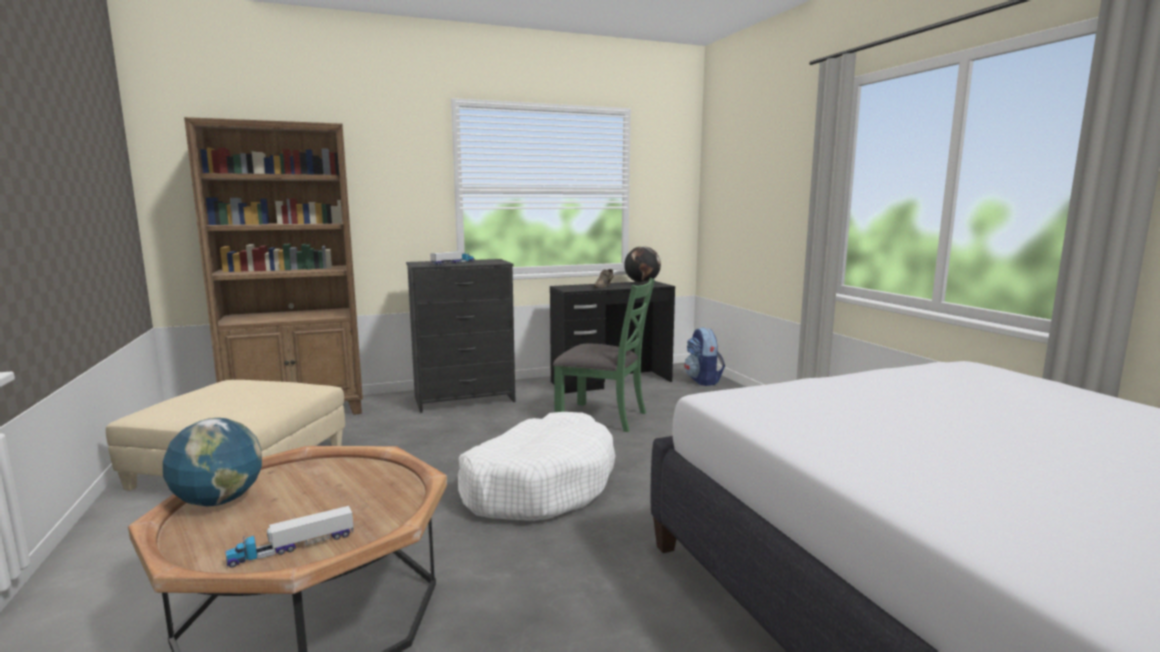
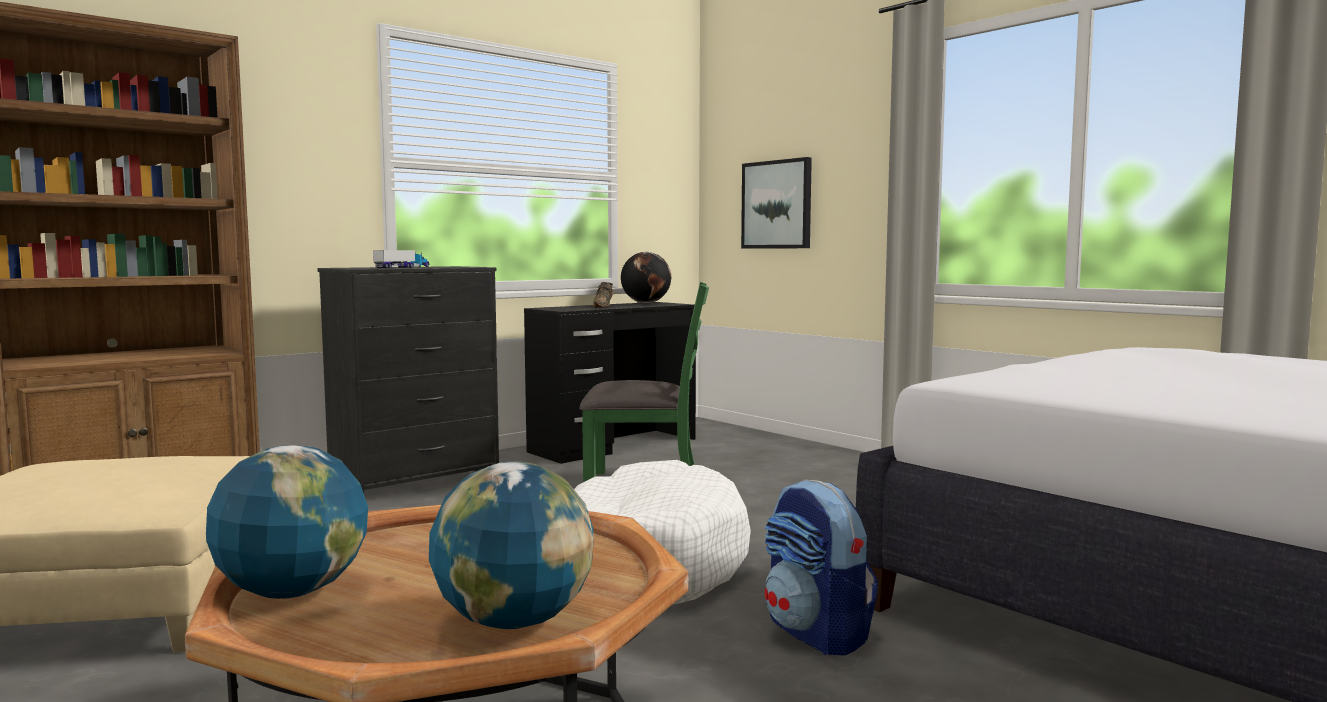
camera: 20 degrees left, 5 degrees down
(292, 547) = (514, 622): toy truck -> globe
(703, 381) = (734, 435): backpack -> backpack (817, 634)
(743, 212) = (777, 204): none -> picture

